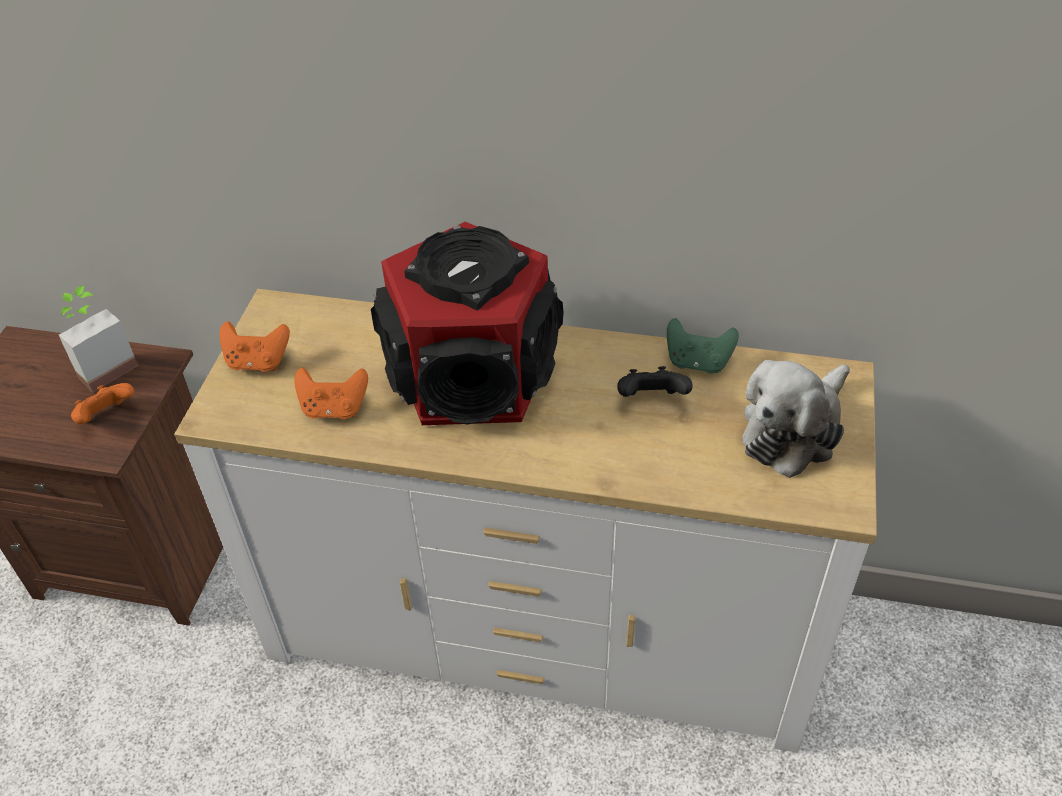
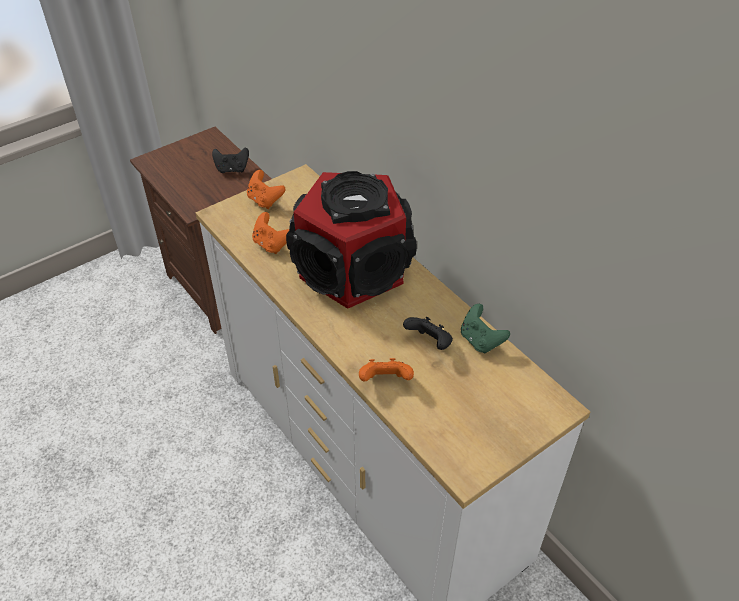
camera: 40 degrees right, 0 degrees up
(103, 367) = (232, 169): potted plant -> black game controller
(106, 417) = (209, 194): orange game controller -> orange game controller (385, 381)
(793, 430) = (489, 414): plush toy -> none

